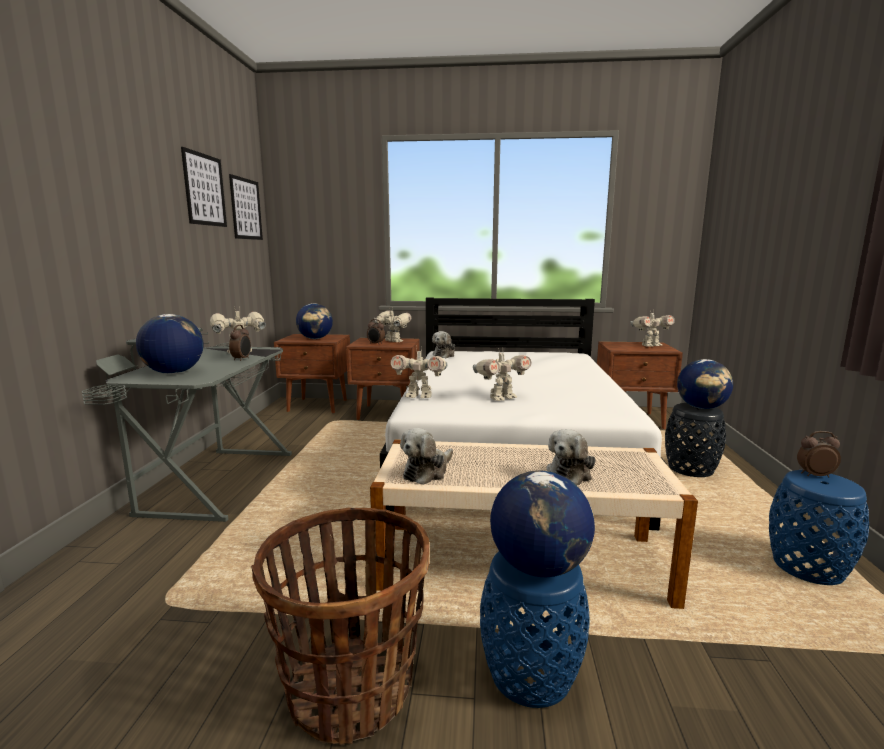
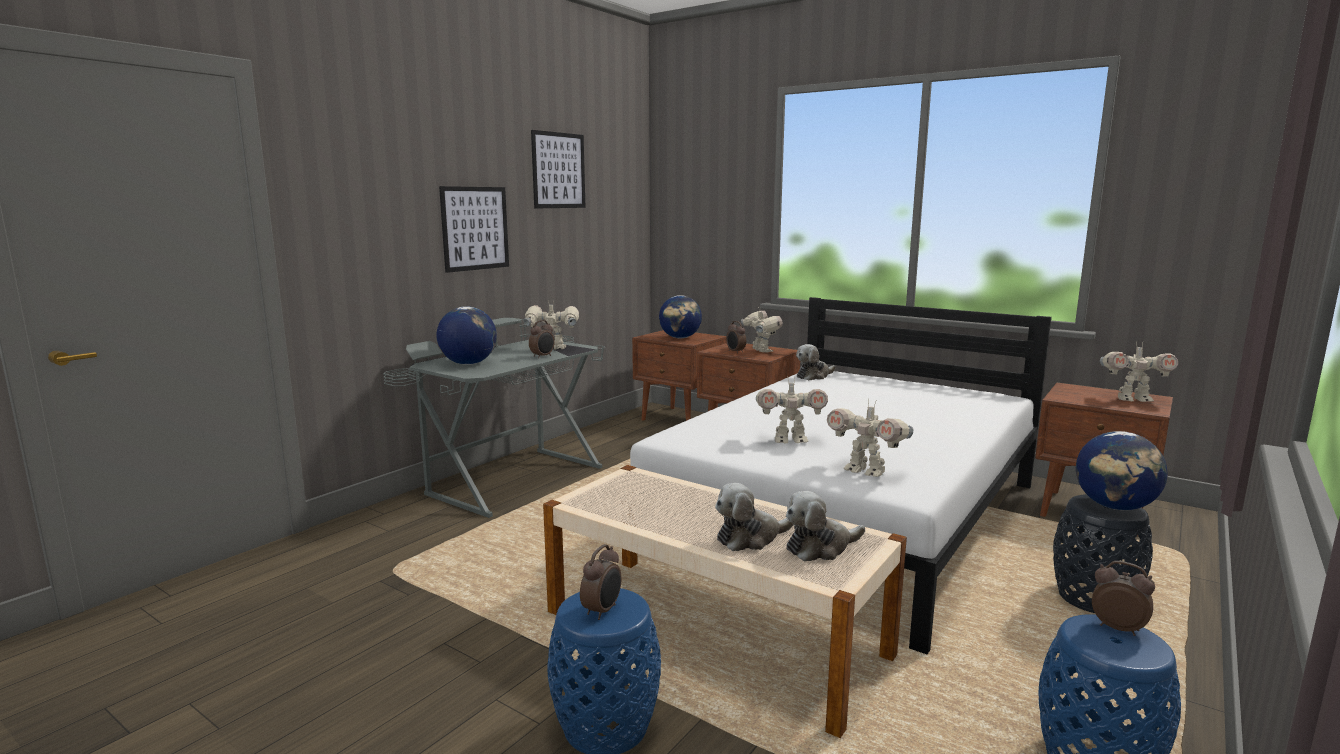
camera: 30 degrees right, 0 degrees up
(246, 209) = (617, 184): picture -> picture (475, 228)
(350, 689) = (456, 677): basket -> none
(419, 396) = (699, 422): toy robot -> toy robot (865, 471)
(427, 472) = (610, 502): plush toy -> plush toy (820, 547)
(539, 567) = (602, 611): globe -> alarm clock

